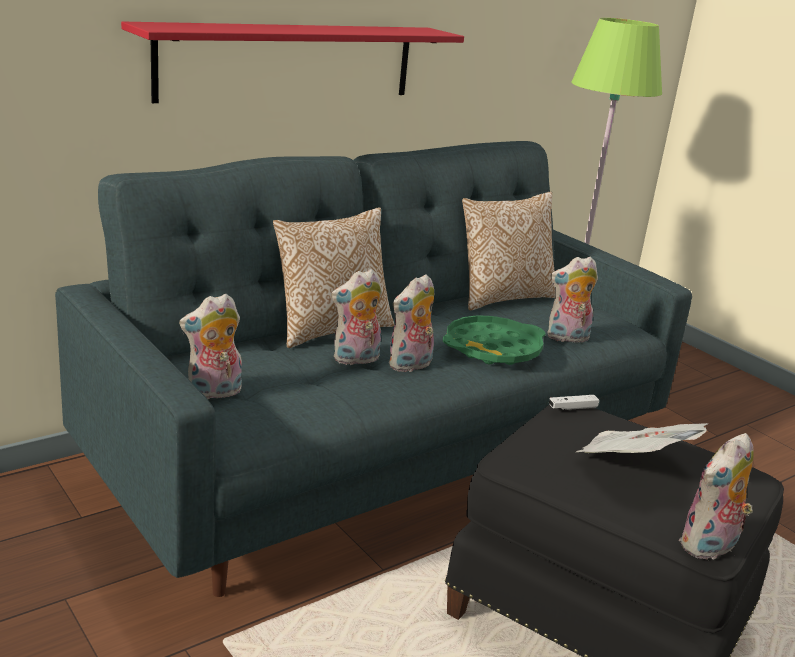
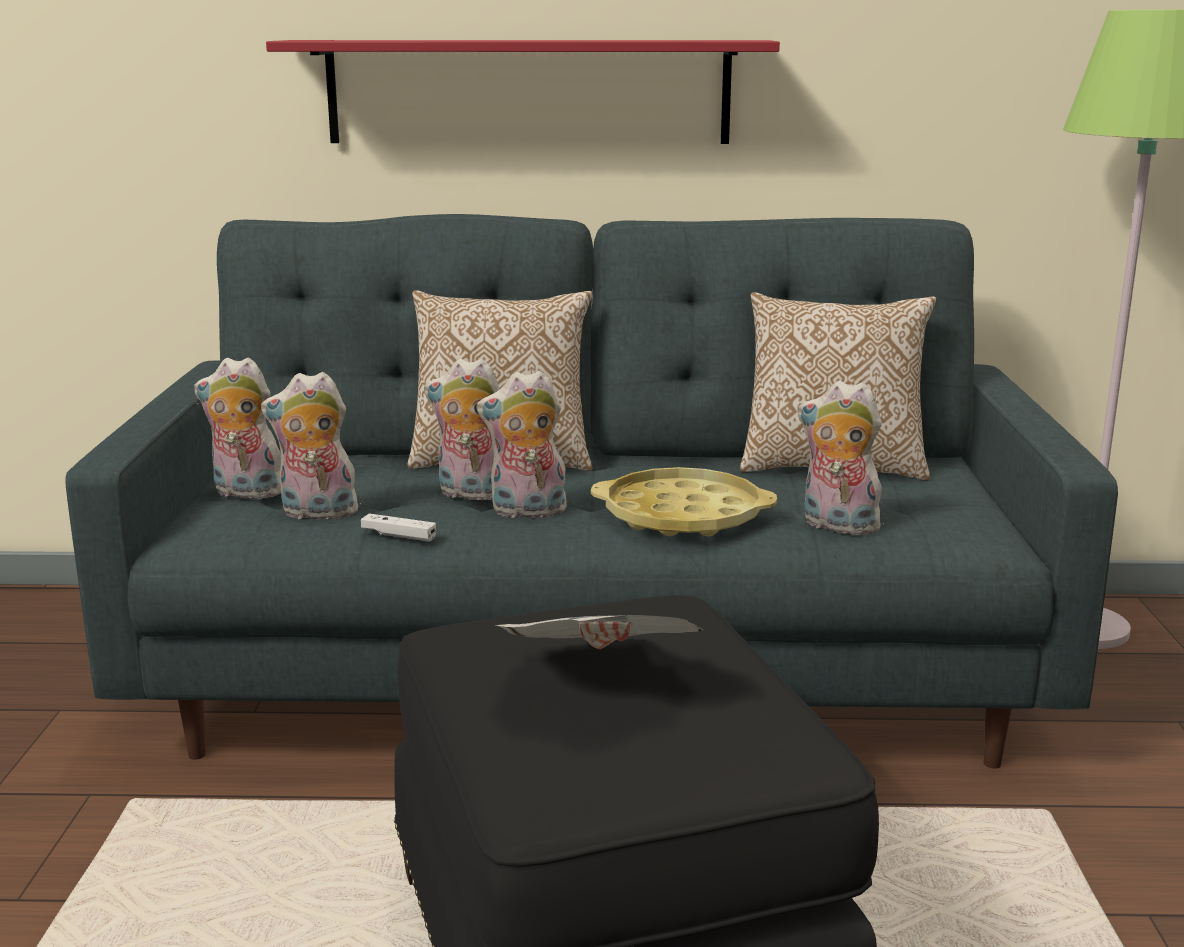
camera: 40 degrees right, 5 degrees down
(493, 348) = (682, 515): green tray -> yellow tray
(572, 408) = (667, 602): white game controller -> white game controller (398, 535)
(709, 548) = (530, 810): plush toy -> plush toy (316, 514)

